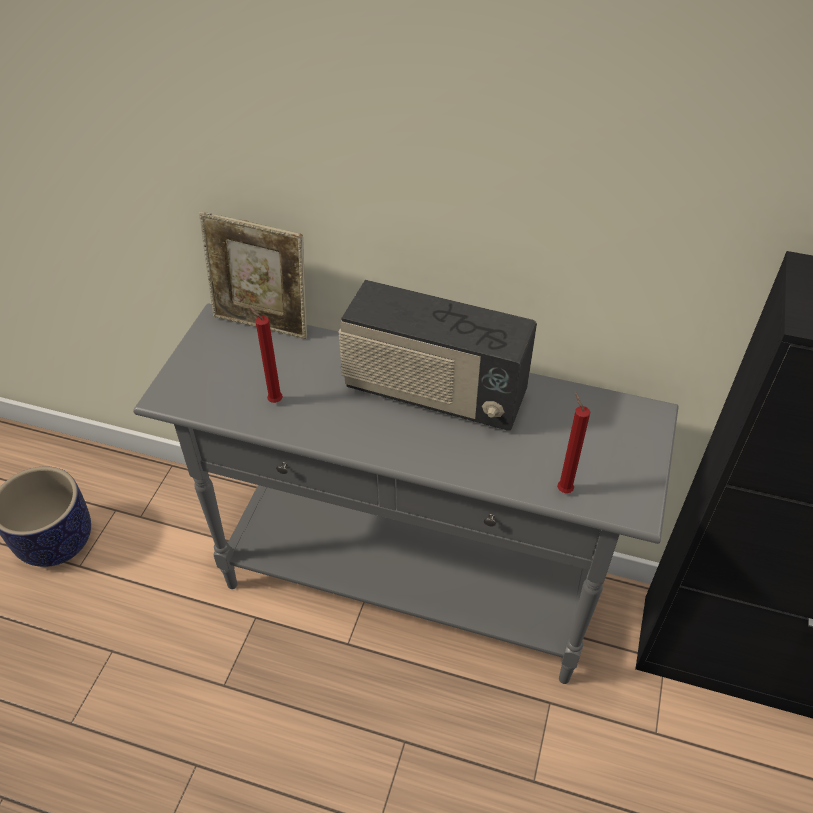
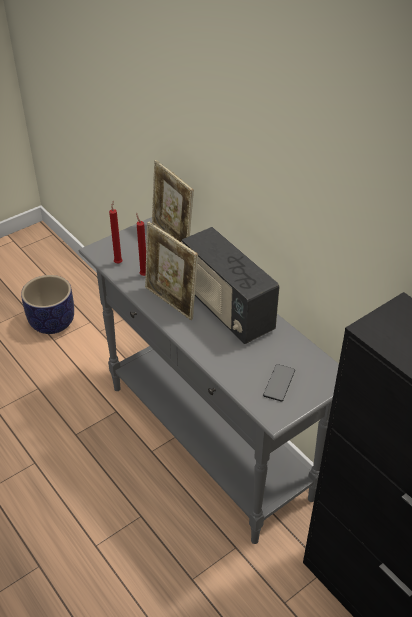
camera: 35 degrees right, 5 degrees down
(351, 421) = (171, 302): none -> picture frame
(563, 488) = (246, 386): red candle -> red candle (118, 262)
(597, 461) = (279, 383): none -> phone

